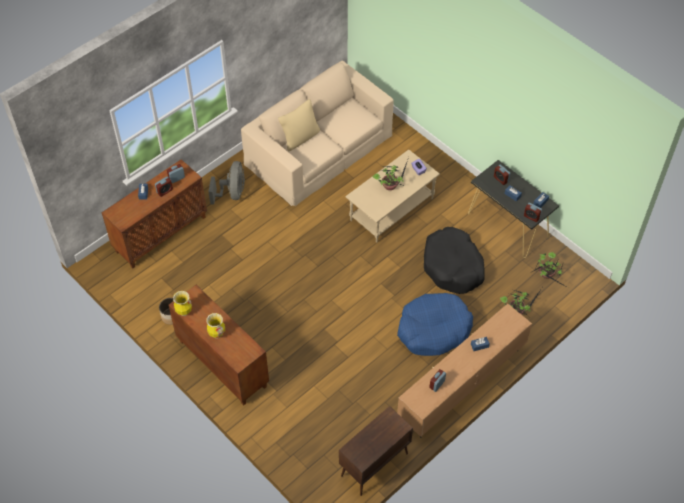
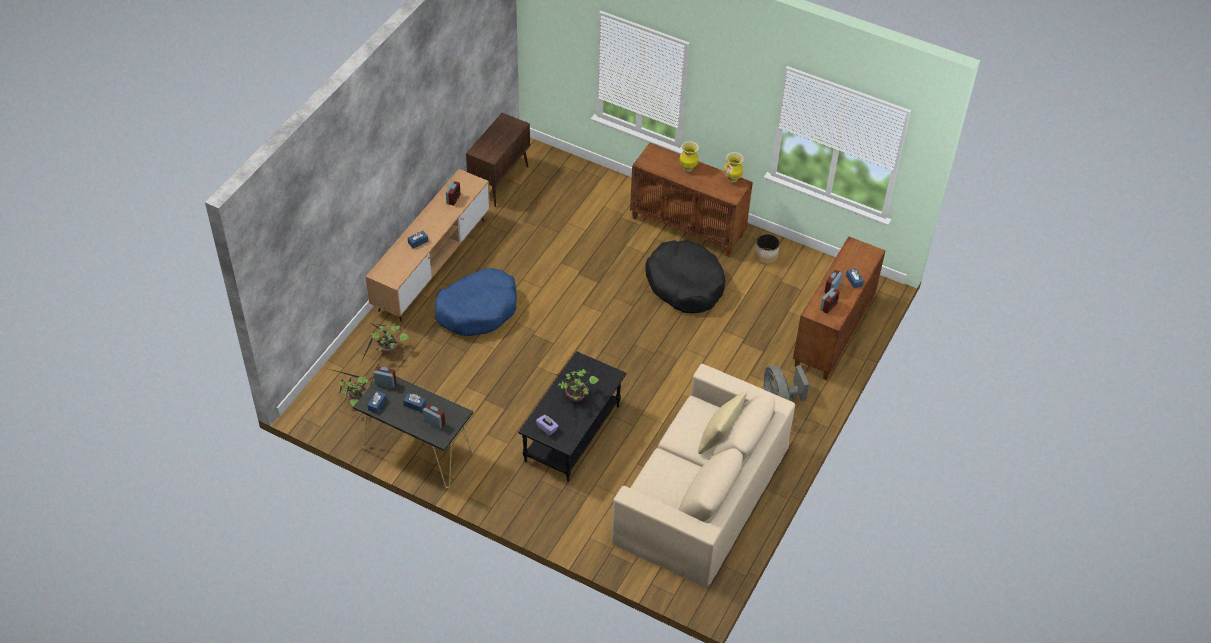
camera: 160 degrees right, 5 degrees down
(391, 209) = (573, 434): beige coffee table -> black coffee table
(453, 266) = (474, 382): black dog bed -> black dog bed (685, 284)

